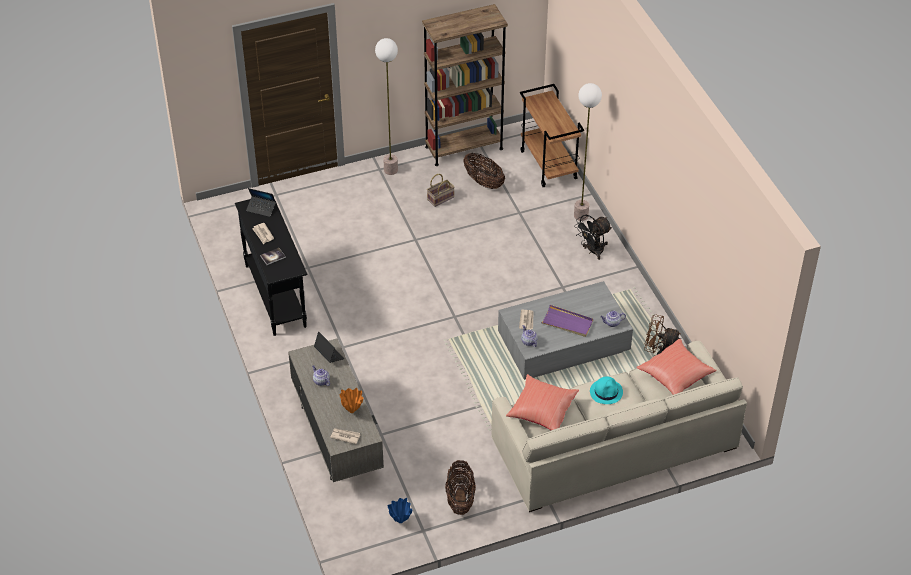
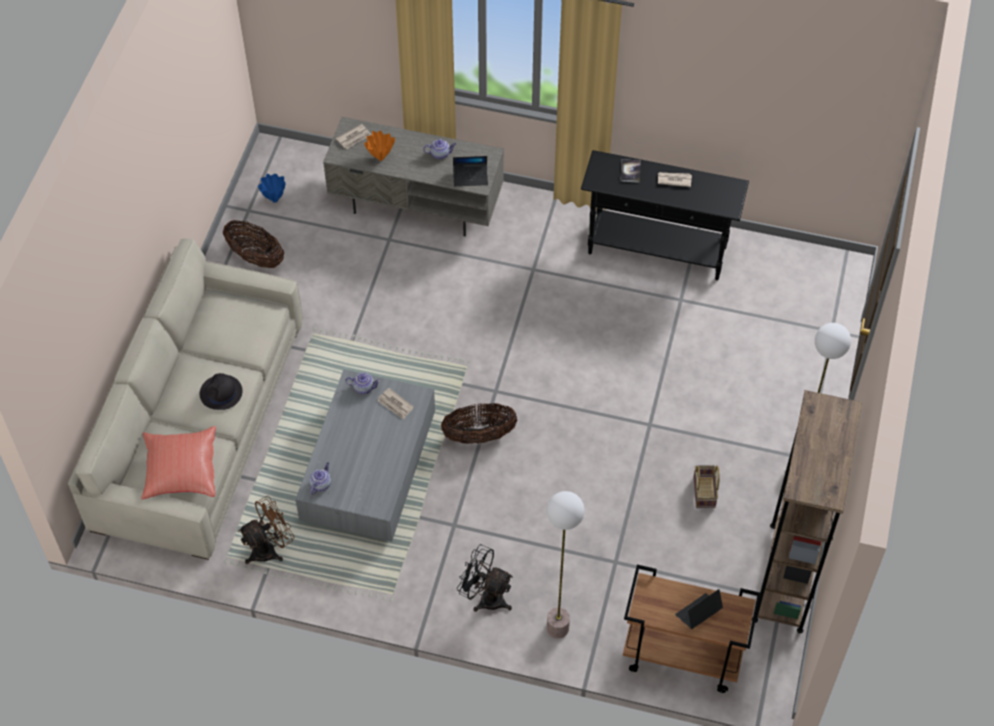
camera: 125 degrees right, 10 degrees up
(261, 208) = (719, 197): laptop -> laptop (698, 613)
(483, 182) = (701, 558): basket -> basket (479, 435)
(541, 411) = (250, 321): red pillow -> none
(567, 323) = (358, 441): purple tray -> none
(592, 251) = (485, 597): black fan -> black fan turned 60 degrees counterclockwise
(606, 392) = (221, 393): turquoise hat -> black hat

